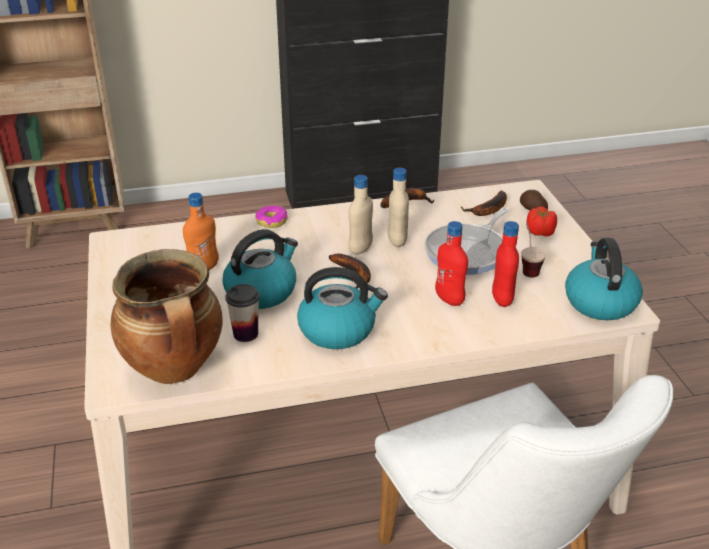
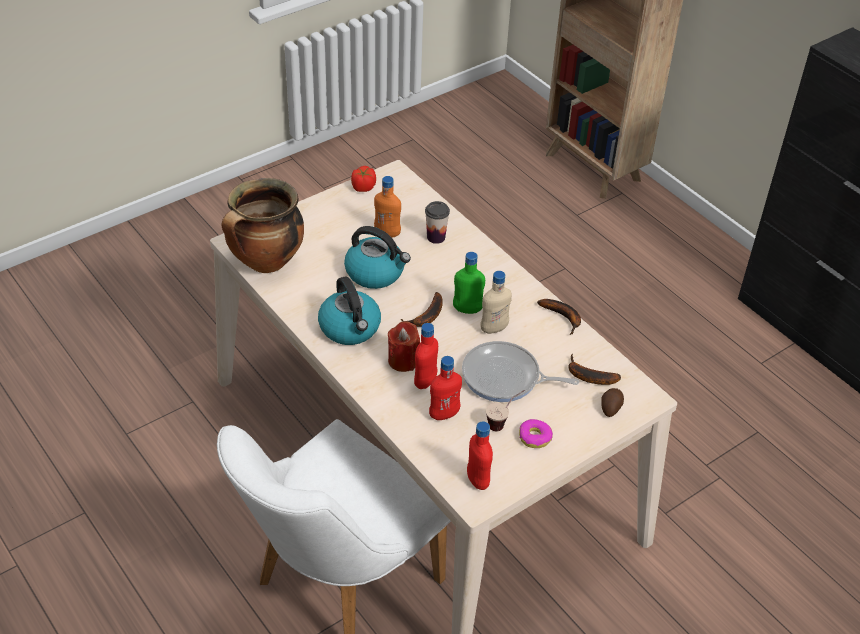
camera: 65 degrees right, 10 degrees up
(245, 334) = (320, 282): cup -> cup (436, 237)
(272, 221) = (476, 246): donut -> donut (535, 437)
(360, 249) = (467, 310): beige bottle -> green bottle
(411, 306) = (403, 360): none -> red candle
(540, 232) = (571, 421): tomato -> tomato (363, 187)
(599, 301) = (477, 480): kettle -> red bottle

